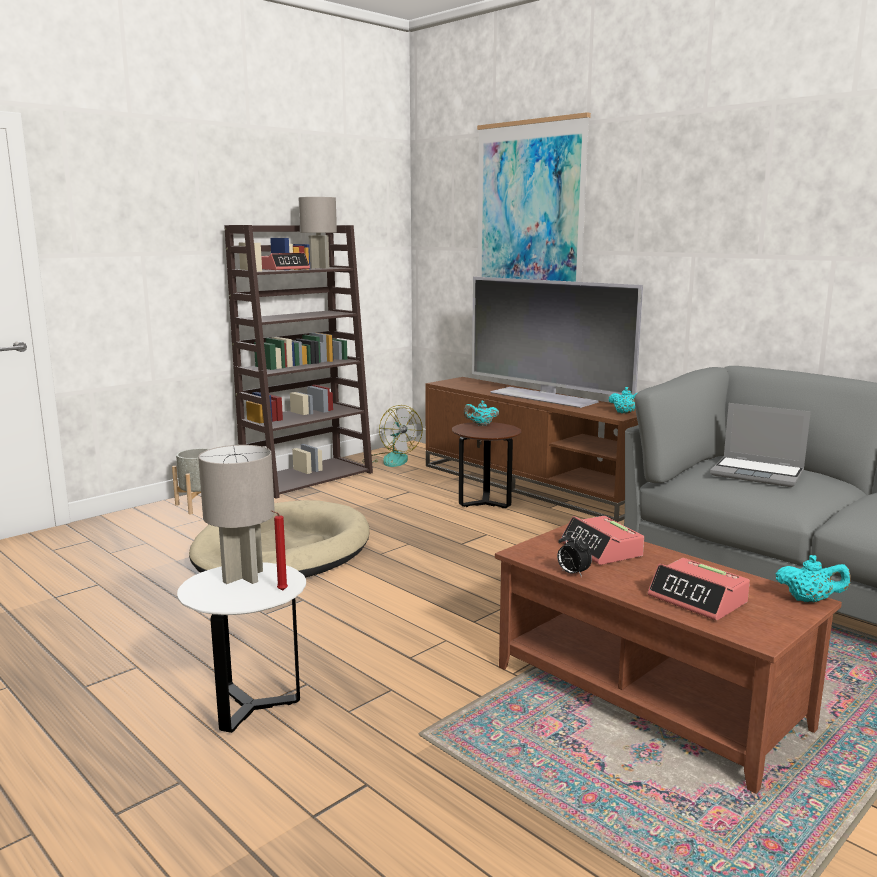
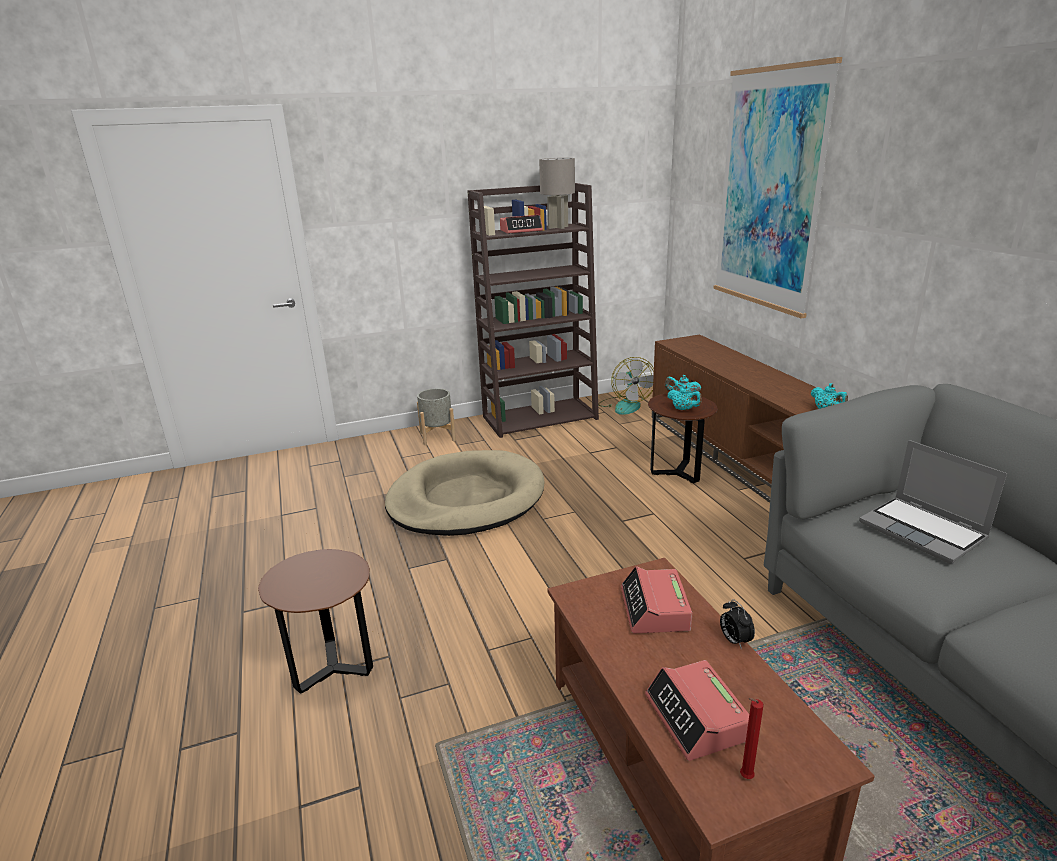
camera: 25 degrees right, 10 degrees up
(243, 576) = (323, 566): grey table lamp -> none
(250, 707) = (333, 669): white side table -> brown side table
(281, 591) = (335, 593): red candle -> red candle (744, 777)
(544, 397) = (757, 374): television -> none
(572, 573) = (596, 638): alarm clock -> alarm clock (734, 640)
(809, 600) = (832, 760): turquoise teapot -> turquoise teapot (683, 409)

